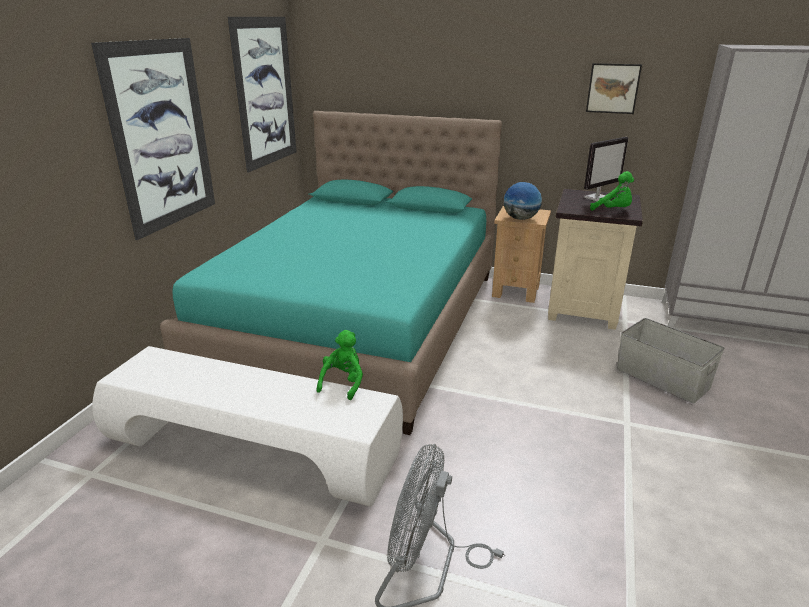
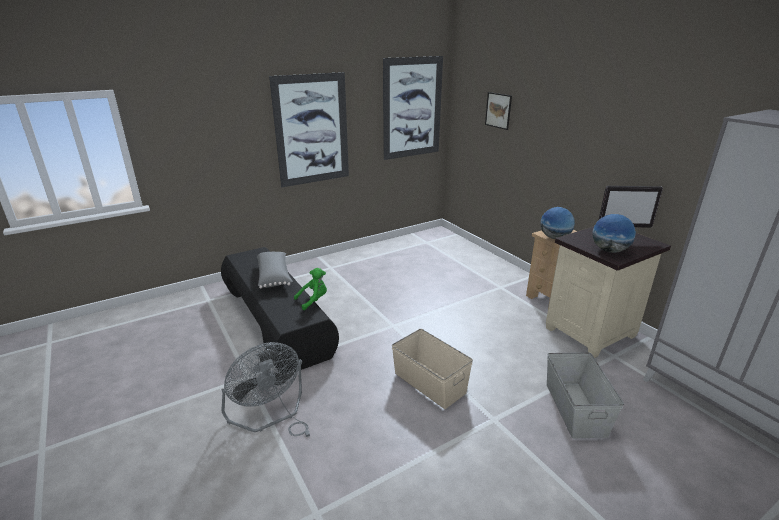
camera: 40 degrees right, 0 degrees up
(236, 378) = (274, 276): none -> grey pillow
(253, 446) = (276, 320): white bench -> black bench
(359, 322) = (411, 278): turquoise bed -> none
(532, 421) = (429, 383): none -> beige storage box
(613, 88) = (660, 139): picture -> picture (498, 110)
(613, 211) = (609, 250): green plush toy -> globe

